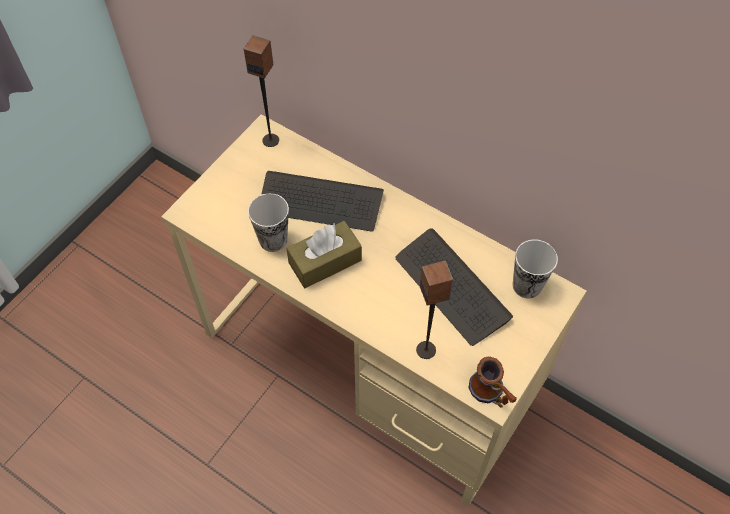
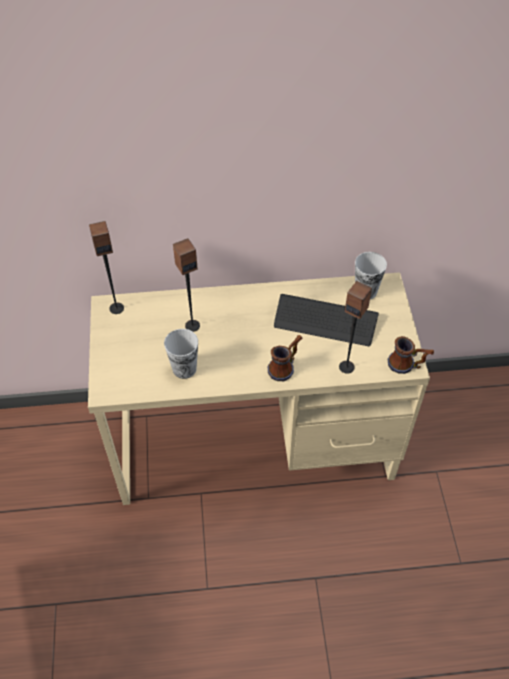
camera: 40 degrees left, 5 degrees down
(320, 202) = (192, 325): keyboard -> speaker
(325, 261) = (232, 359): brown tissue box -> none
(366, 305) = (285, 366): none -> mug

